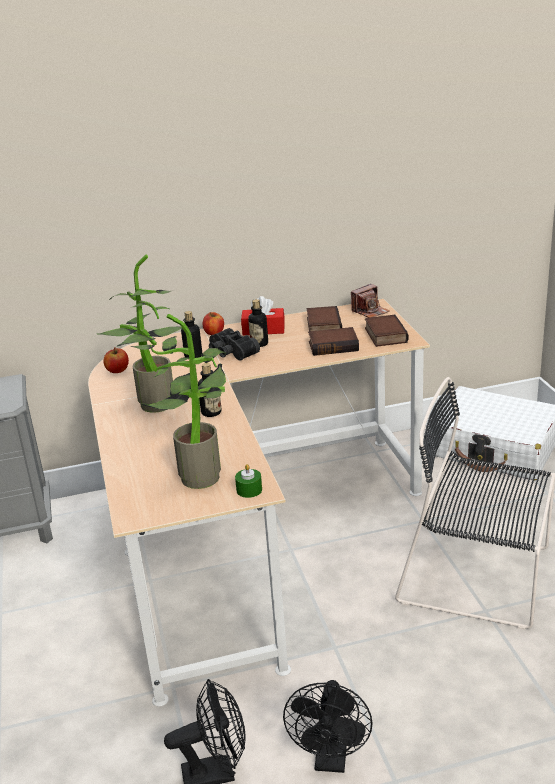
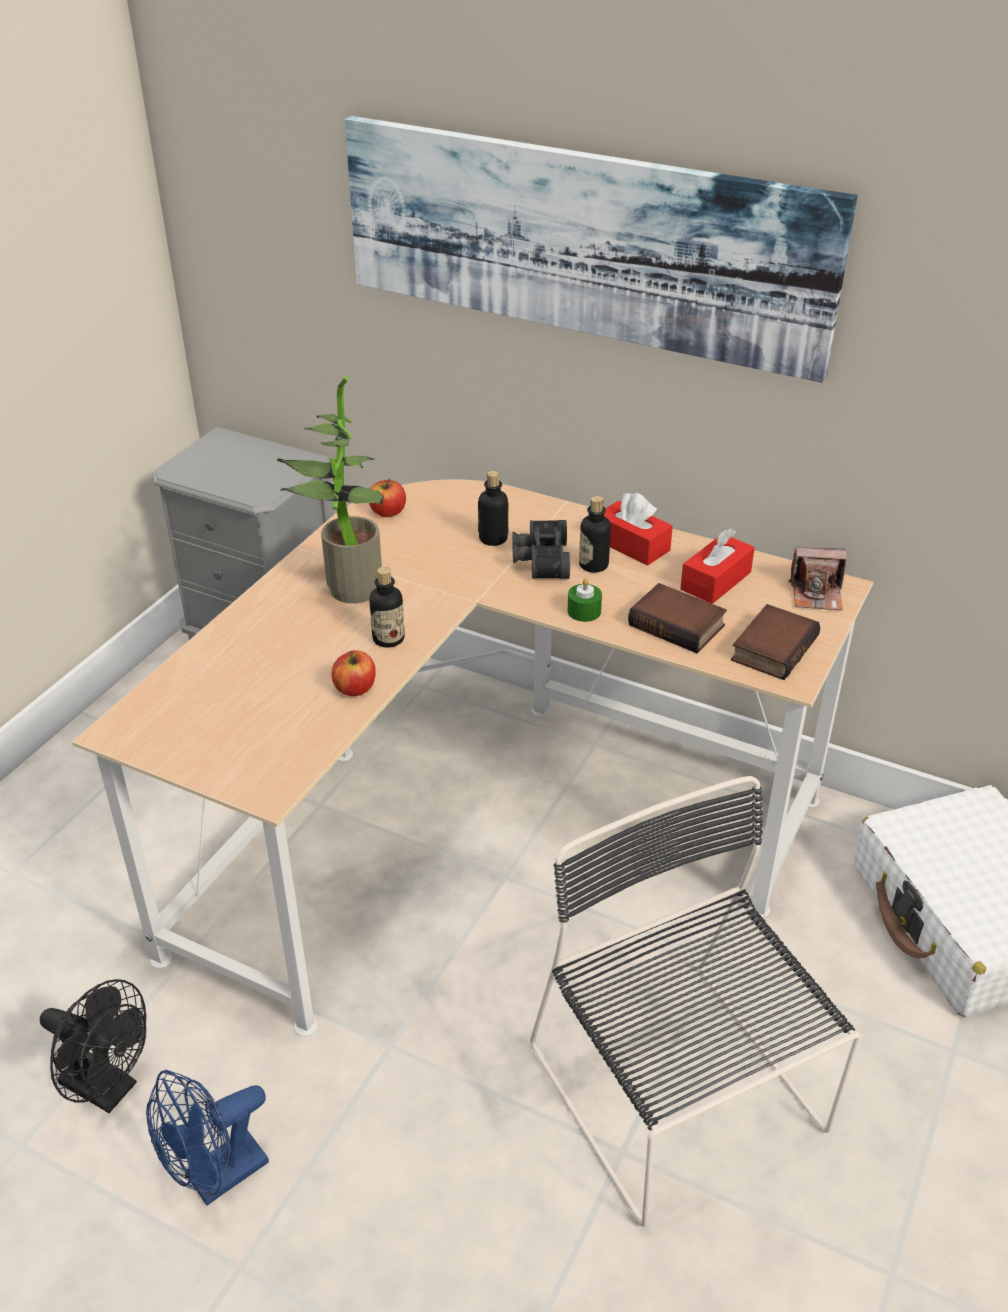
camera: 40 degrees right, 10 degrees up
(183, 166) = (581, 242): none -> picture
(200, 474) = (252, 721): potted plant -> none
(214, 333) = (567, 516): apple -> apple (355, 688)
(249, 490) = (262, 781): green candle -> green candle (584, 611)
(322, 325) = (715, 581): book -> red tissue box
(331, 759) = (217, 1178): black fan -> blue fan

